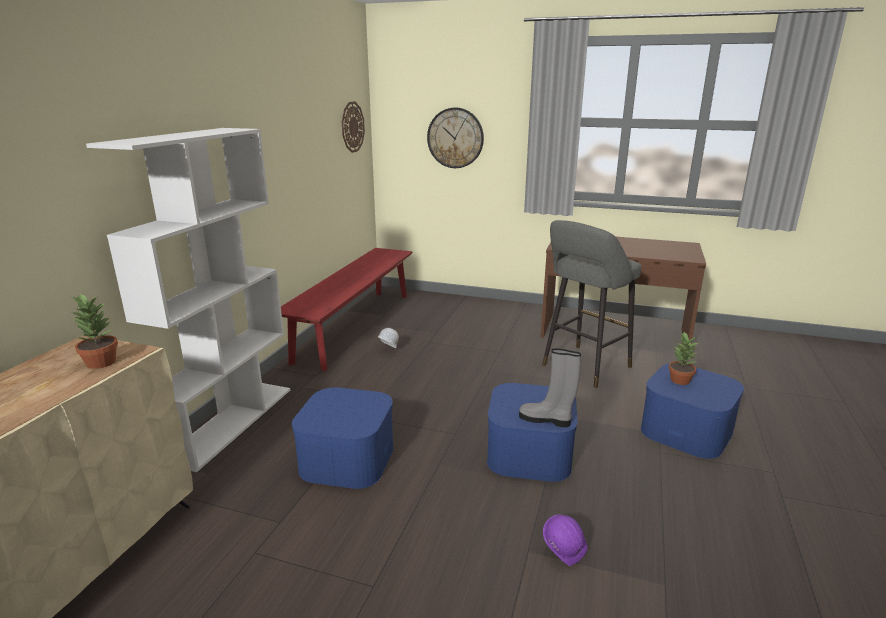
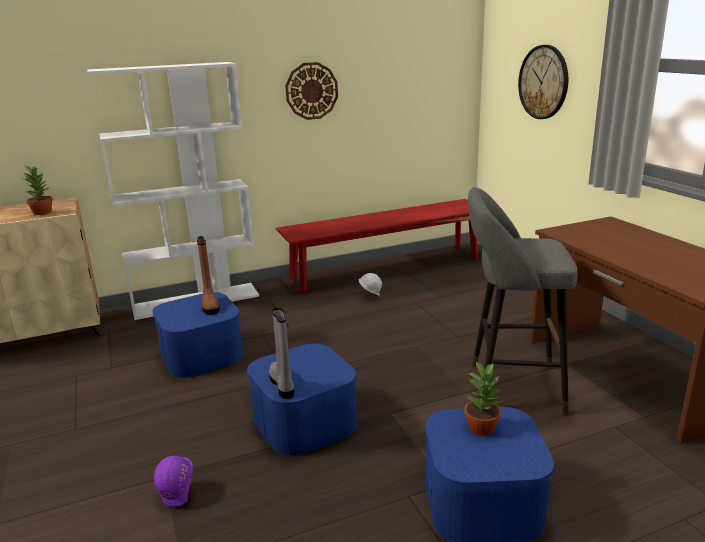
camera: 50 degrees right, 0 degrees up
(346, 401) = (210, 305): none -> brown boot
(352, 127) = (440, 65): wall clock -> wall clock (311, 91)

